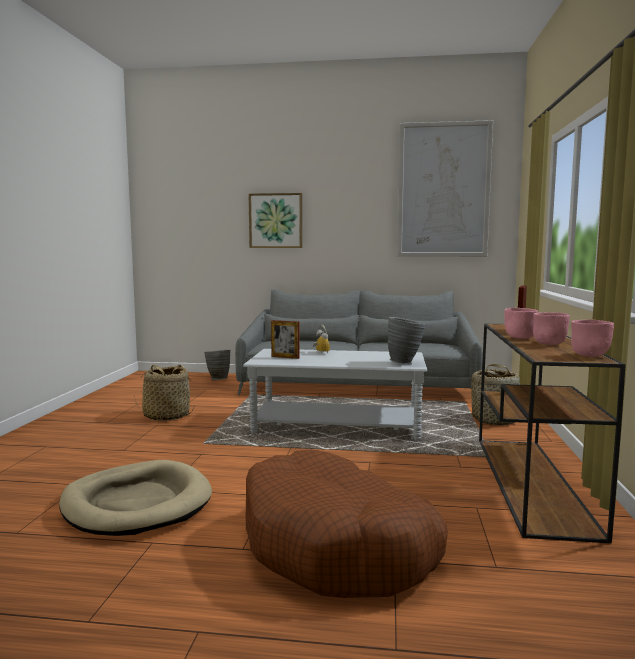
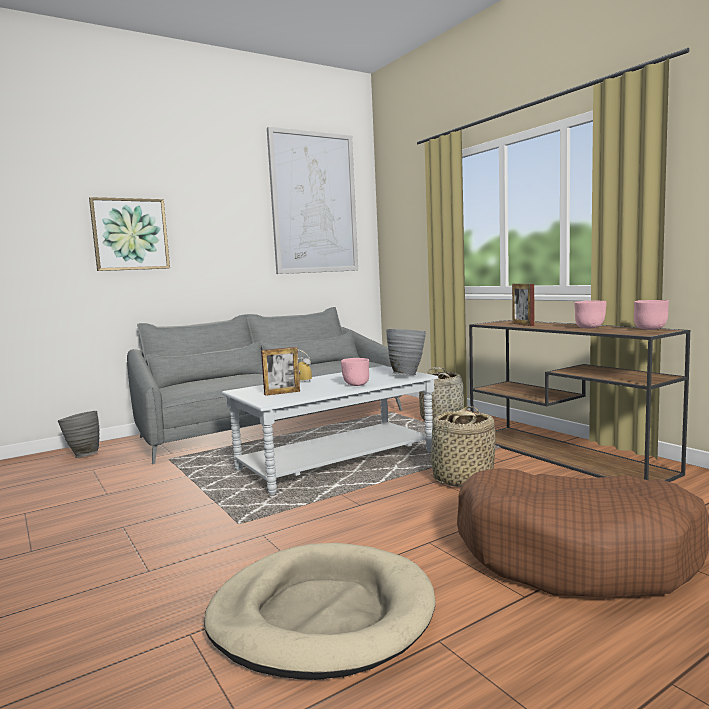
camera: 40 degrees left, 0 degrees up
(166, 416) = (110, 513): basket -> basket (462, 480)
(519, 338) = (552, 327): pink bowl -> pink bowl (356, 385)

